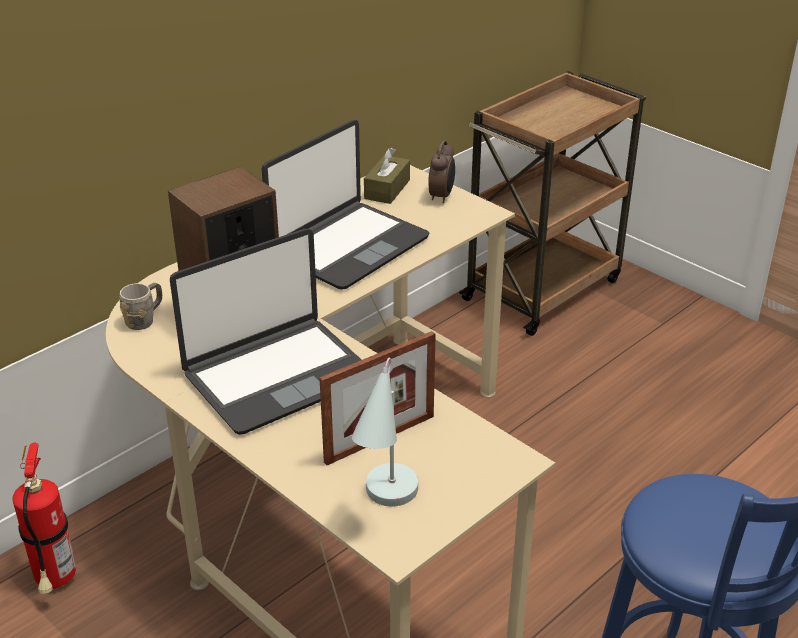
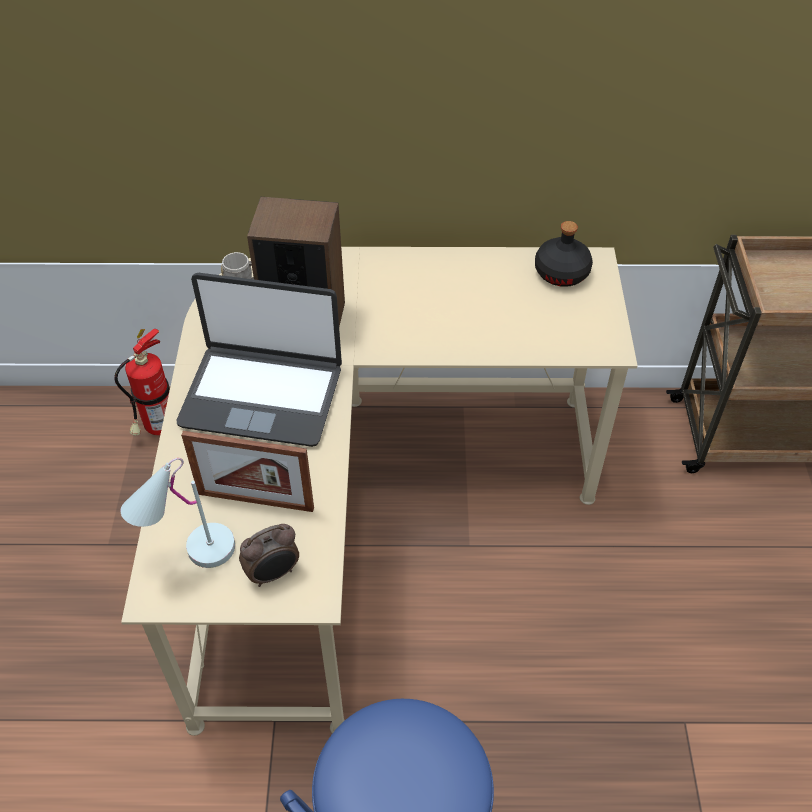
camera: 45 degrees right, 15 degrees up
(348, 246) = (457, 311): laptop -> none
(387, 189) = (561, 272): brown tissue box -> black bottle
(442, 196) = (597, 308): alarm clock -> alarm clock (273, 574)

